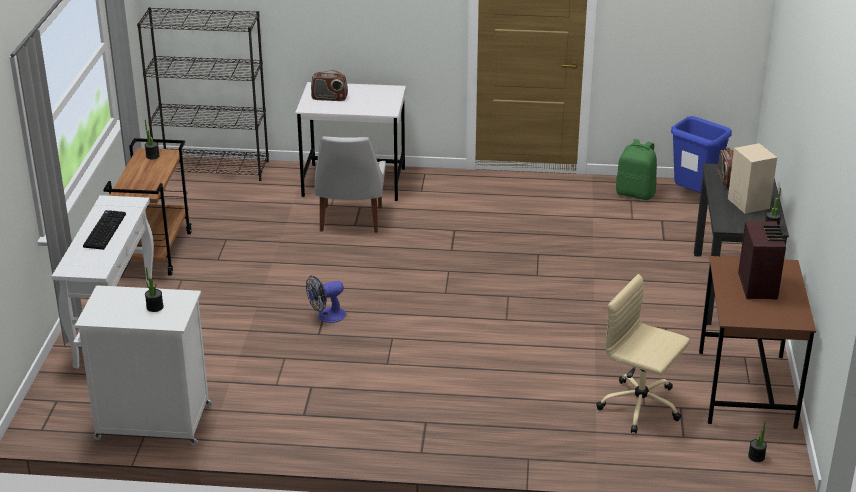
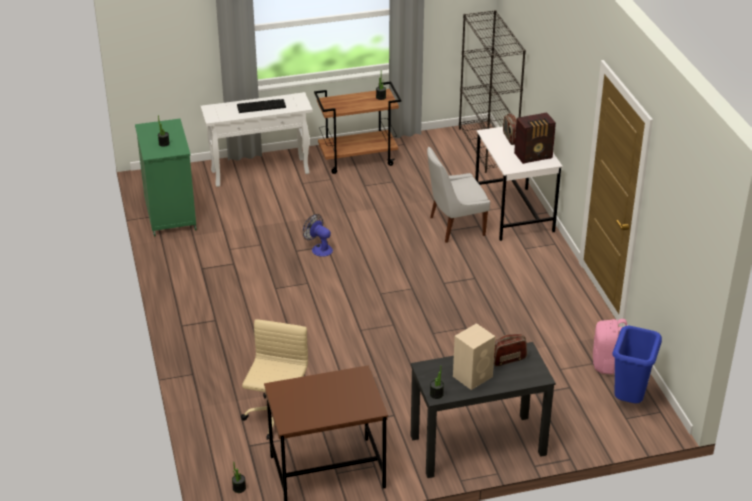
camera: 70 degrees right, 5 degrees up
(151, 422) = (170, 214): white cabinet -> green cabinet
(635, 193) = (607, 364): green backpack -> pink backpack
(758, 285) = (333, 396): radio -> radio (534, 156)

